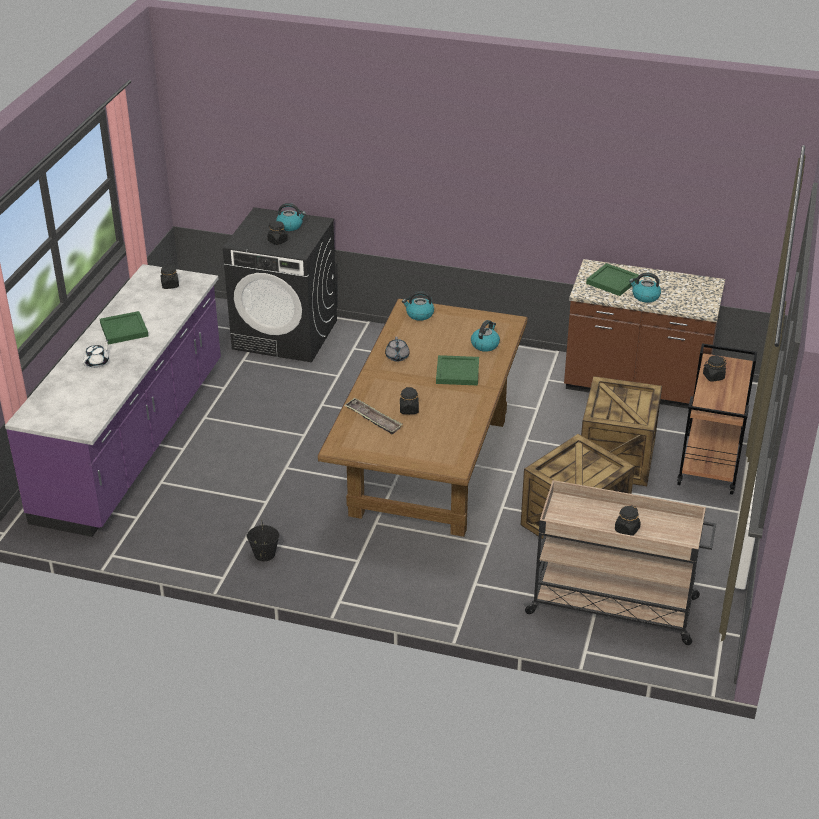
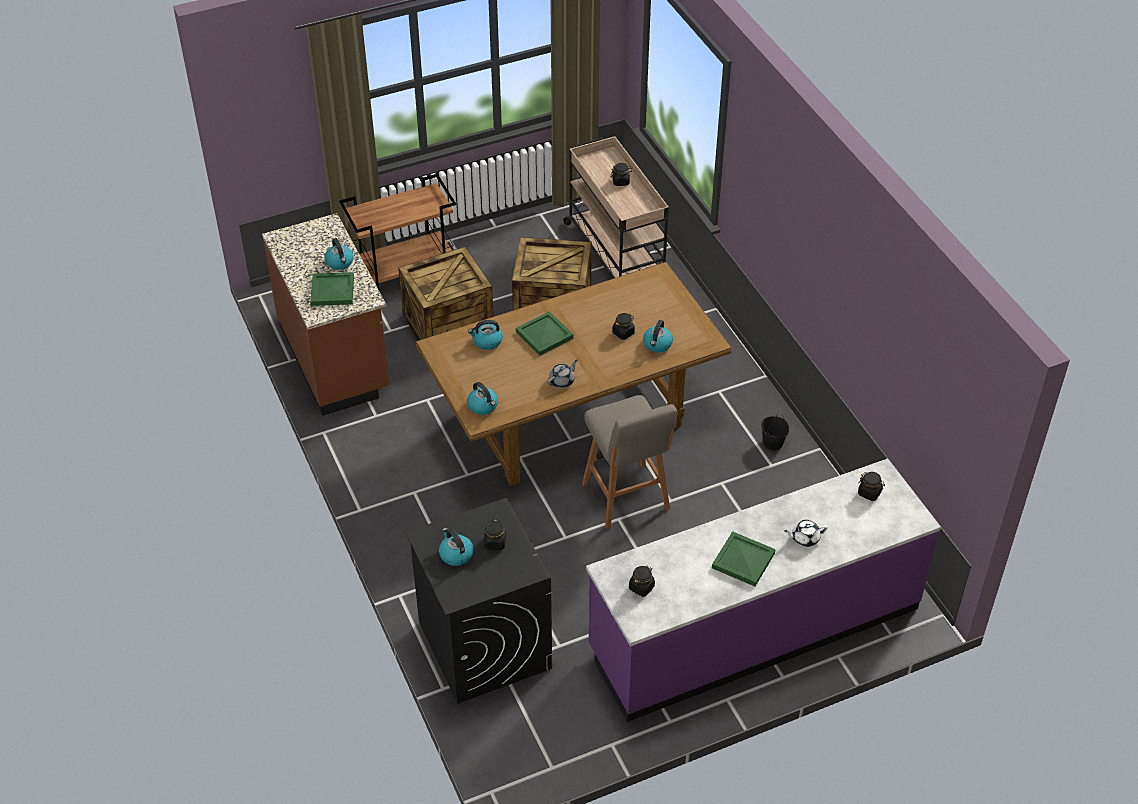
camera: 130 degrees left, 10 degrees up
(316, 448) = (627, 499): none -> grey stool
(373, 419) = (657, 344): tray -> kettle
(713, 377) = (389, 217): black jar -> black jar (869, 493)

